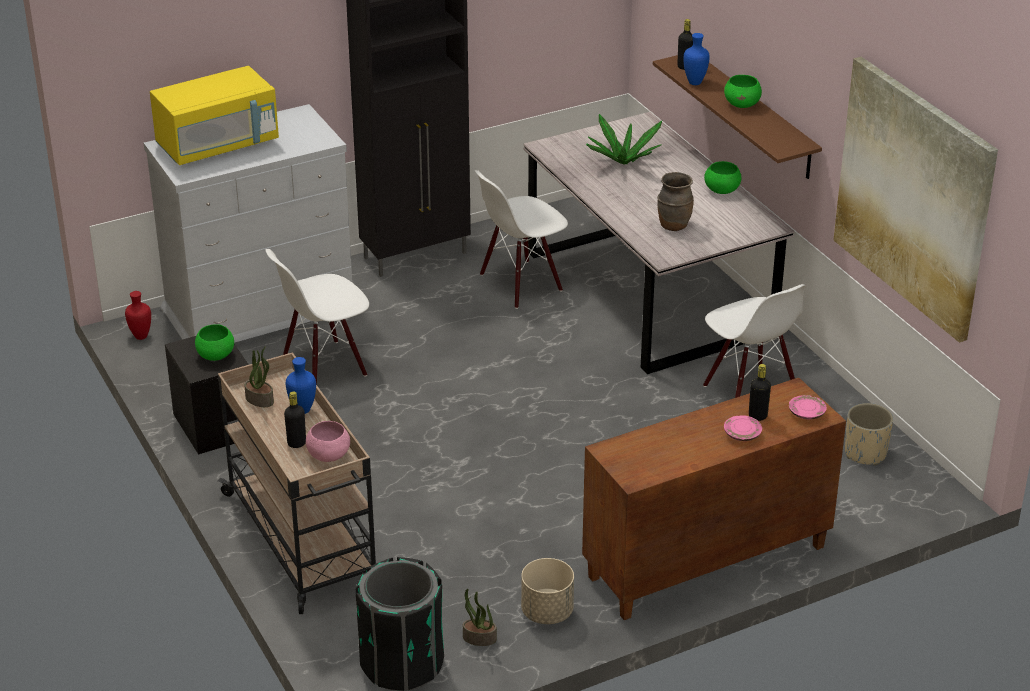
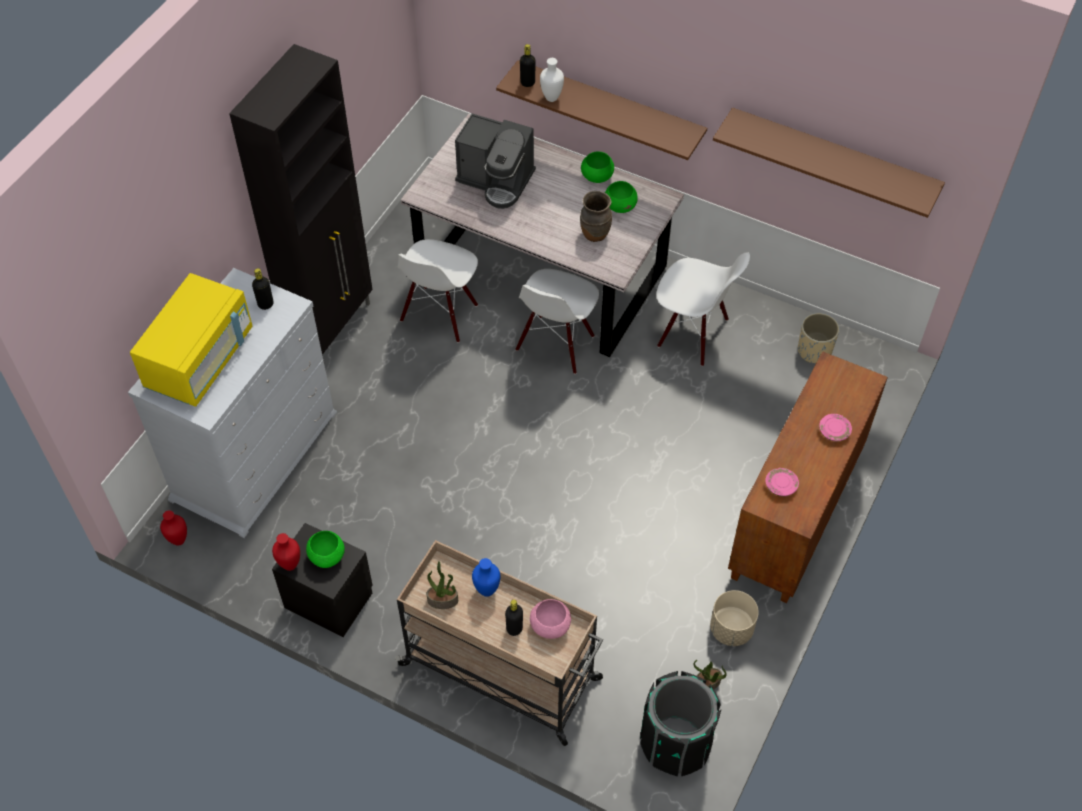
camera: 35 degrees left, 20 degrees up
(181, 347) = (290, 564): none -> red vase
(324, 367) = (362, 486): white chair -> white chair (556, 344)
(623, 161) = (496, 181): potted plant -> coffee machine
(694, 83) = (551, 99): blue vase -> white vase
(742, 104) = (609, 107): green bowl -> green bowl (620, 206)
(758, 416) = (829, 407): black bottle -> black bottle (265, 304)
(806, 413) = (857, 384): pink plate -> pink plate (780, 485)
(914, 196) = (833, 158): picture -> brown shelf

